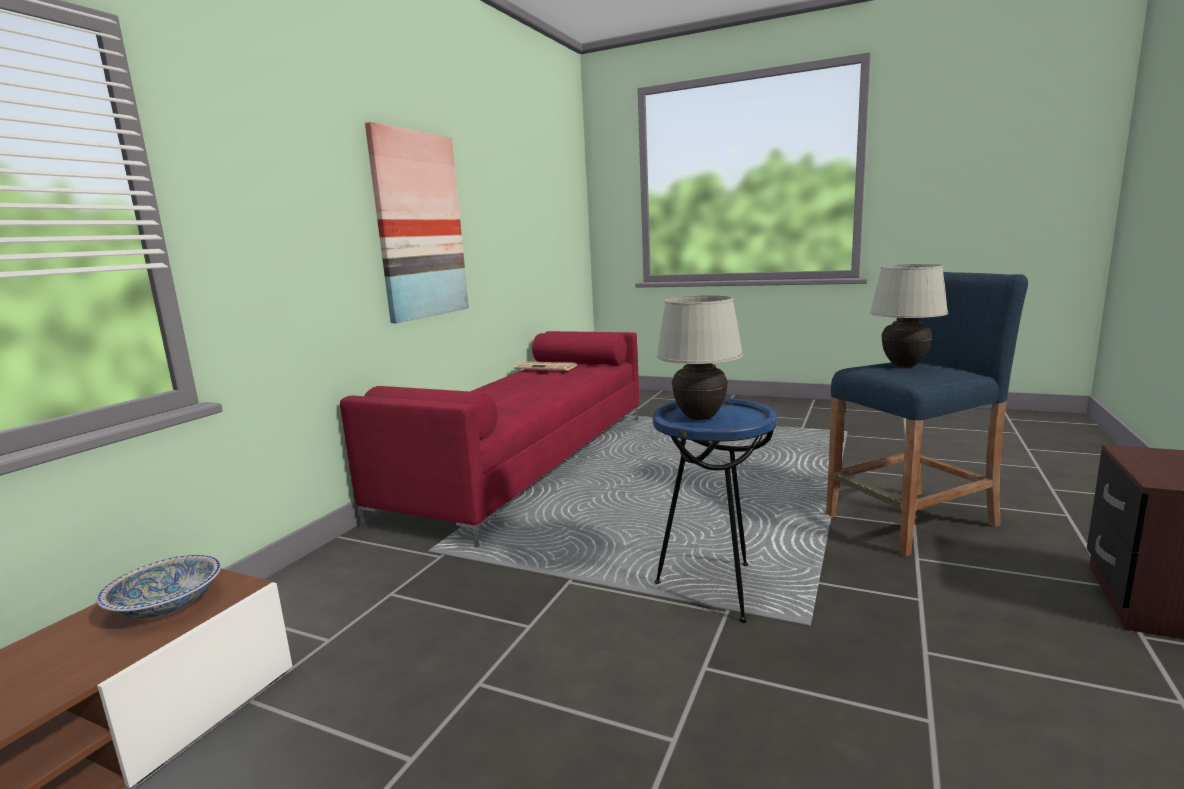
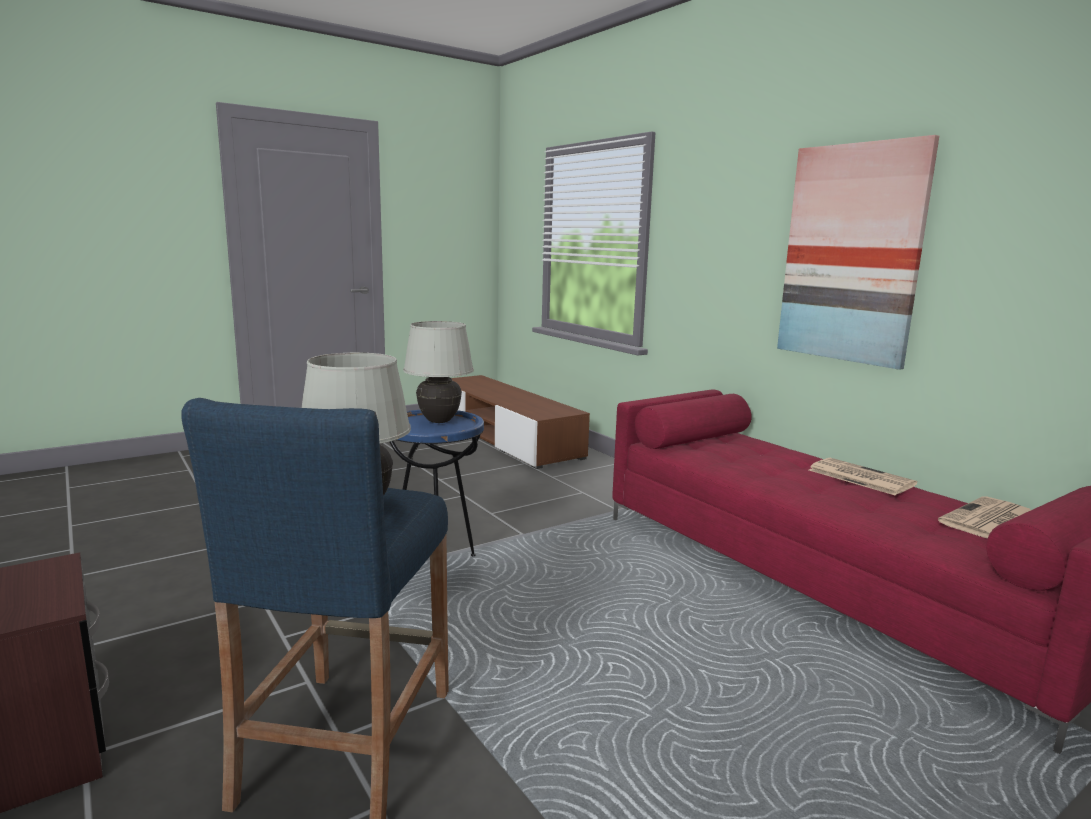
camera: 120 degrees right, 0 degrees up
(167, 605) = (543, 410): bowl -> none
(500, 385) = (859, 477): none -> newspaper

